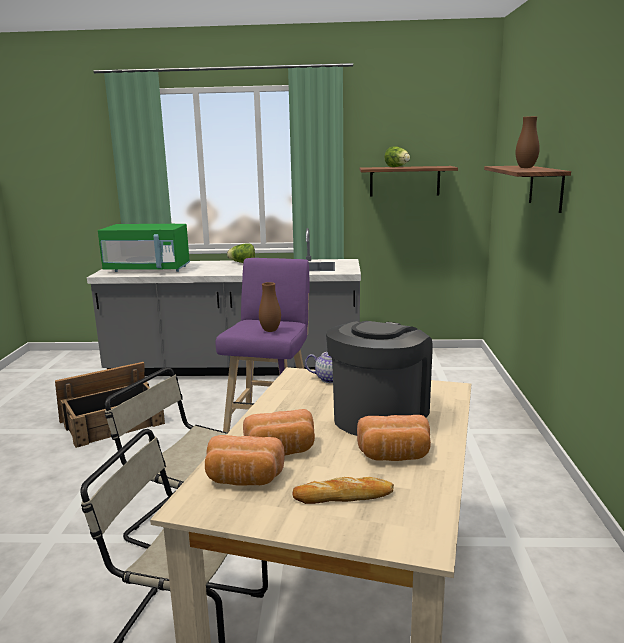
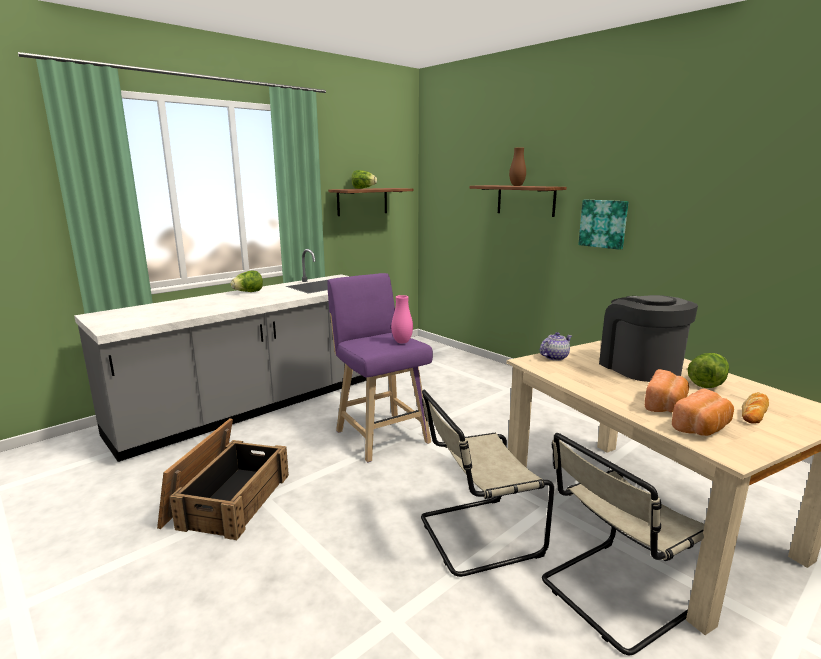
camera: 45 degrees left, 0 degrees up
(148, 269) = (158, 315): green microwave -> none
(270, 330) = (402, 342): brown vase -> pink vase
(394, 456) = (707, 383): bread -> lettuce
(591, 228) = (603, 223): none -> picture

